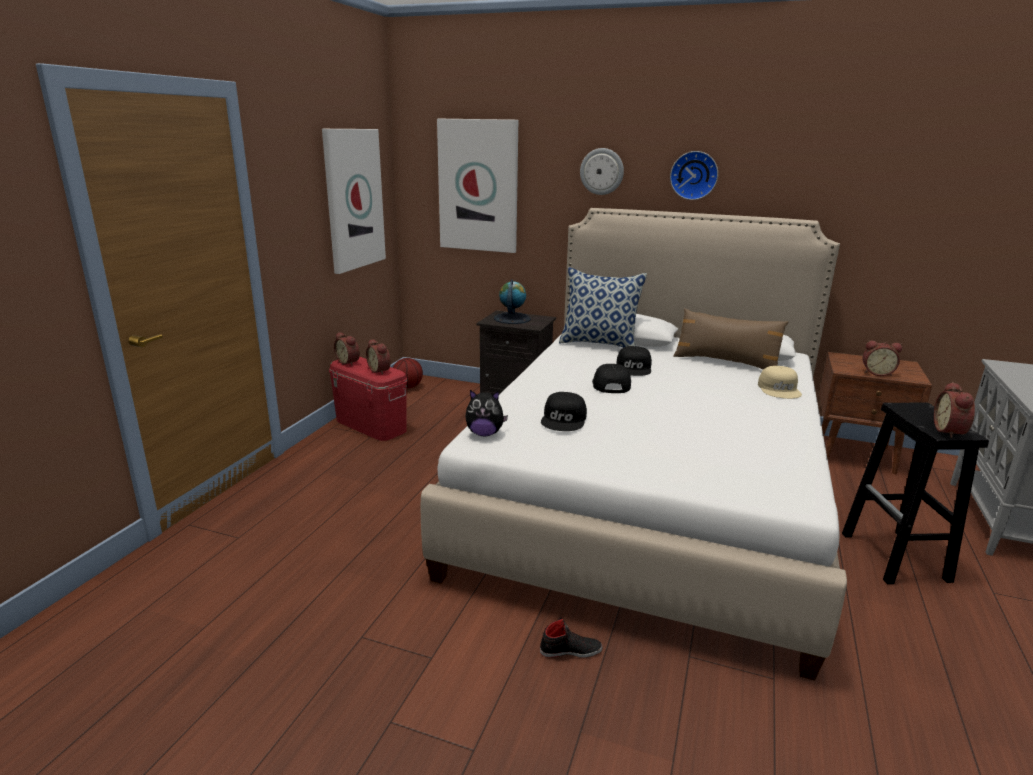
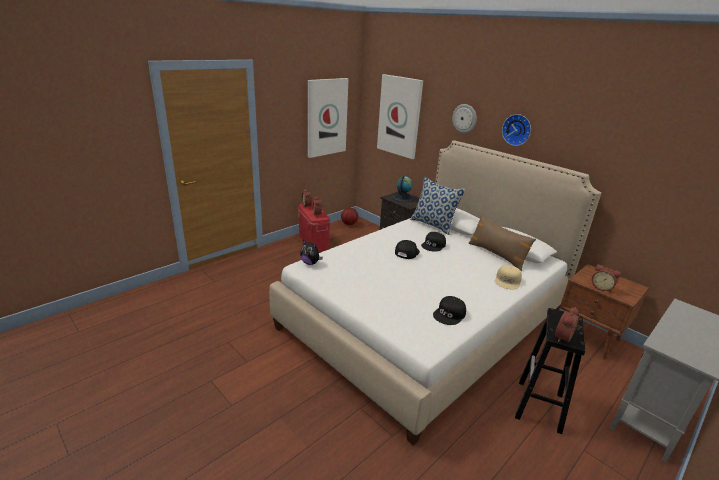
camera: 25 degrees right, 5 degrees up
(564, 419) = (355, 266): black cap -> black cap (449, 314)
(570, 650) = (307, 382): black shoe -> none

